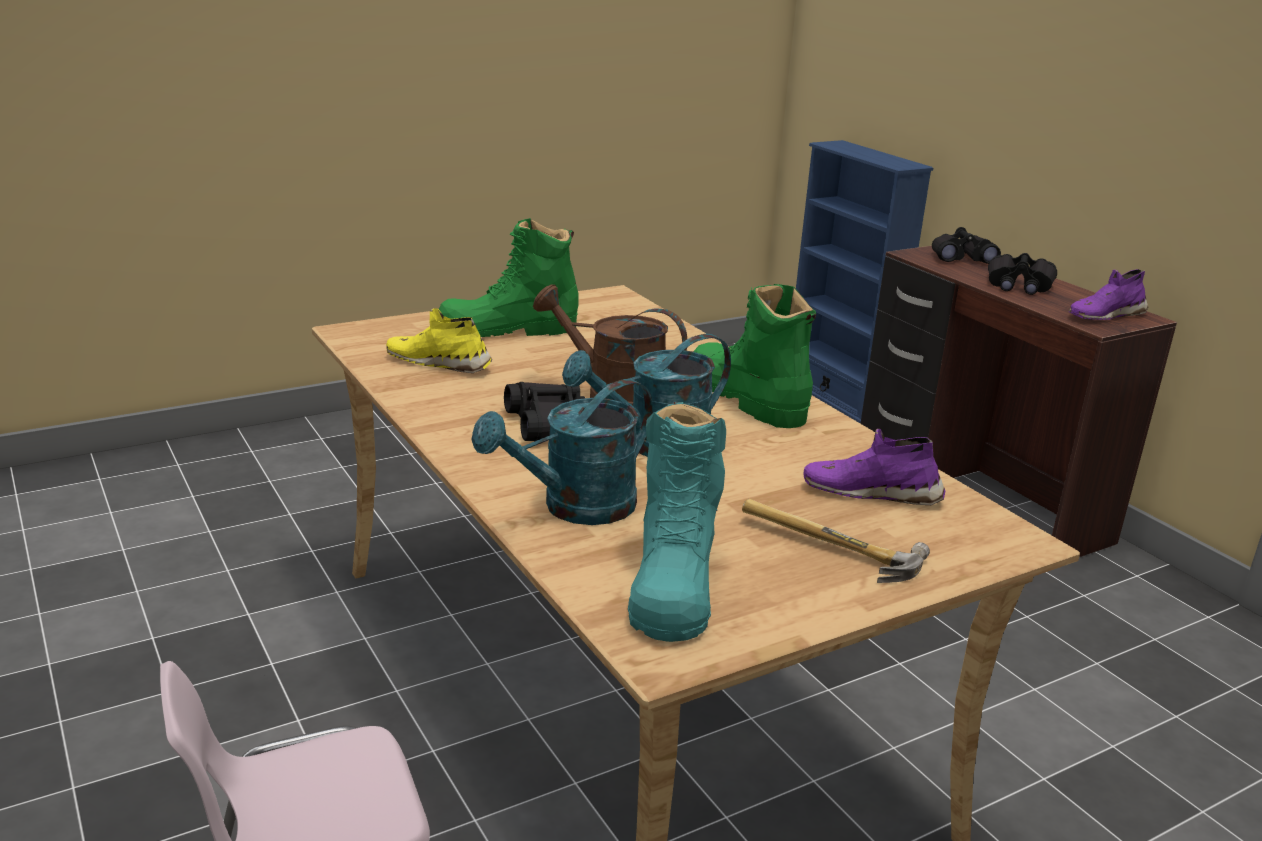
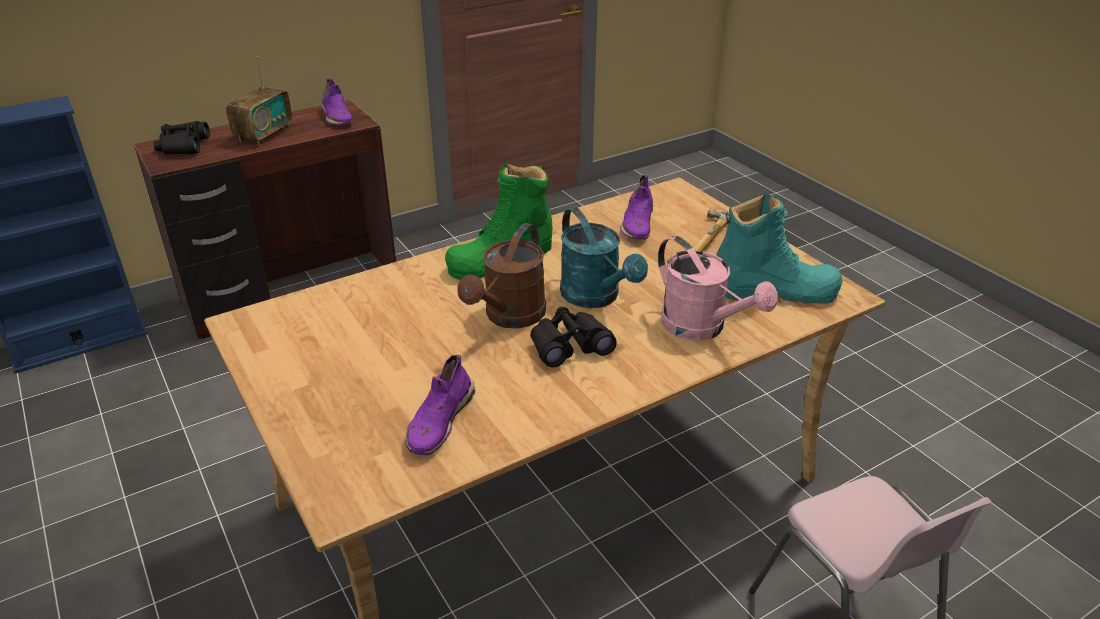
camera: 90 degrees left, 10 degrees up
(439, 363) = (439, 421): yellow shoe -> purple shoe
(508, 329) = (342, 384): green boot -> none
(575, 508) = (702, 328): turquoise watering can -> pink watering can
(1019, 285) = (264, 135): black binoculars -> radio

